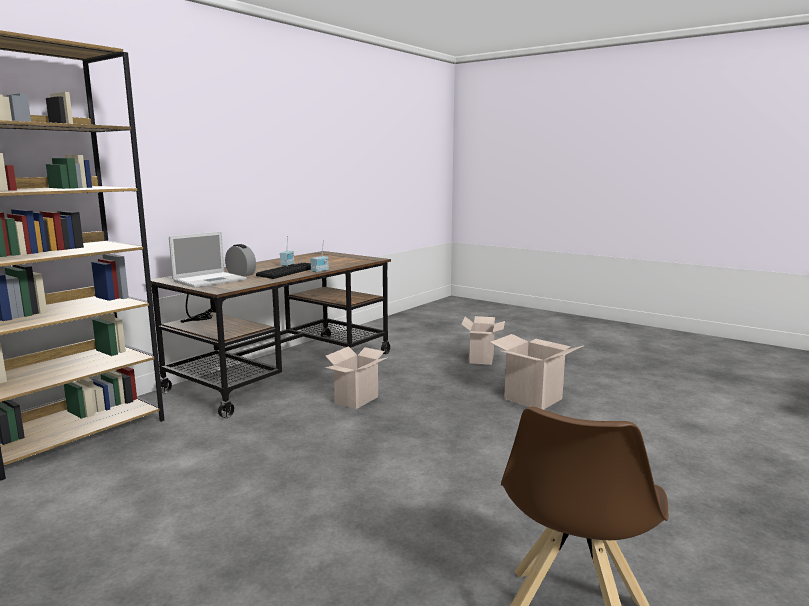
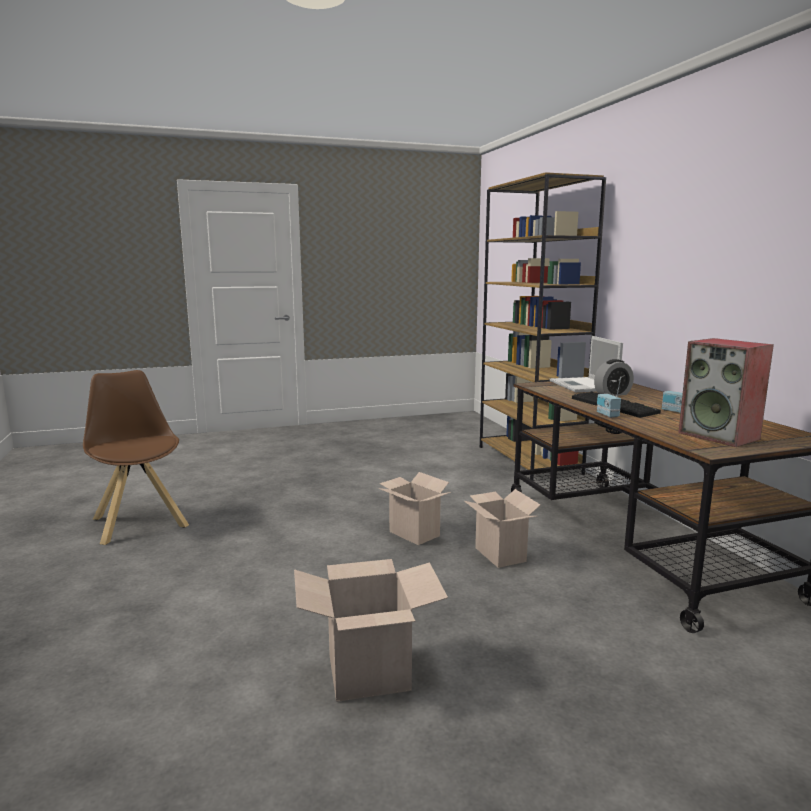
camera: 125 degrees right, 0 degrees up
(342, 259) = (720, 436): none -> speaker
(482, 359) = (599, 726): cardboard box -> cardboard box (412, 533)

